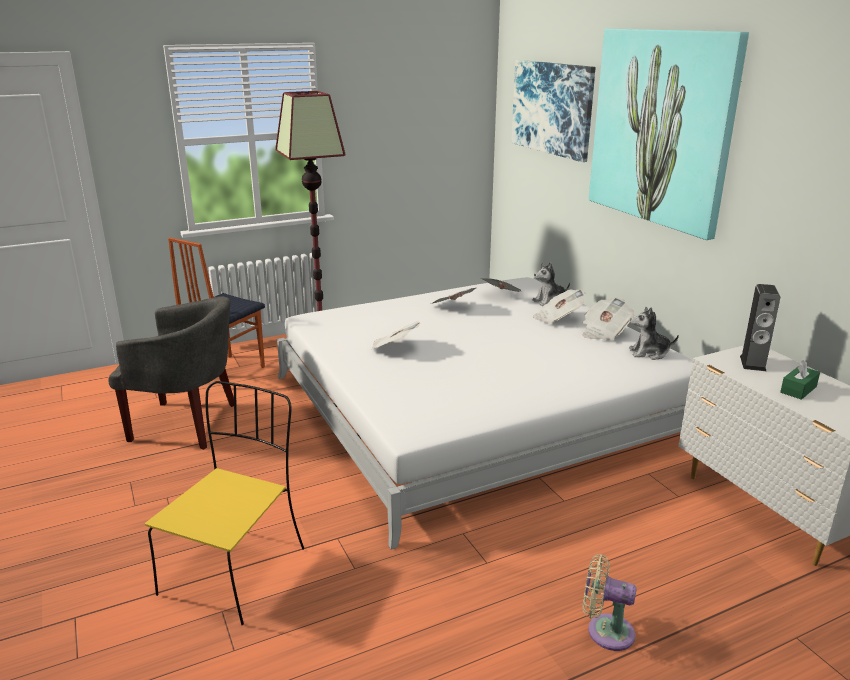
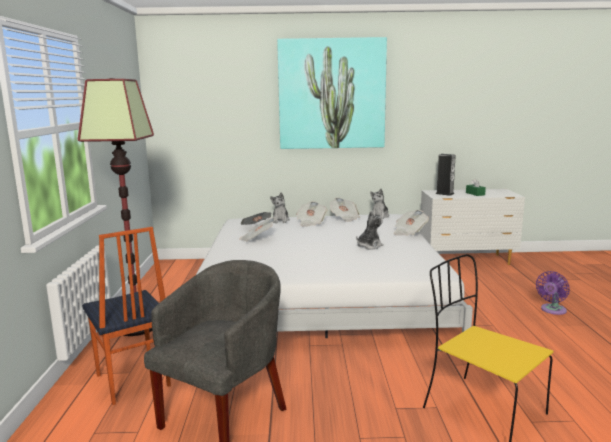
camera: 65 degrees left, 10 degrees down
(394, 348) = (308, 261): newspaper -> newspaper (409, 232)
(490, 371) = (369, 246): none -> plush toy
(552, 108) = (221, 96): picture -> none
(605, 631) = (552, 310): beige fan -> purple fan

